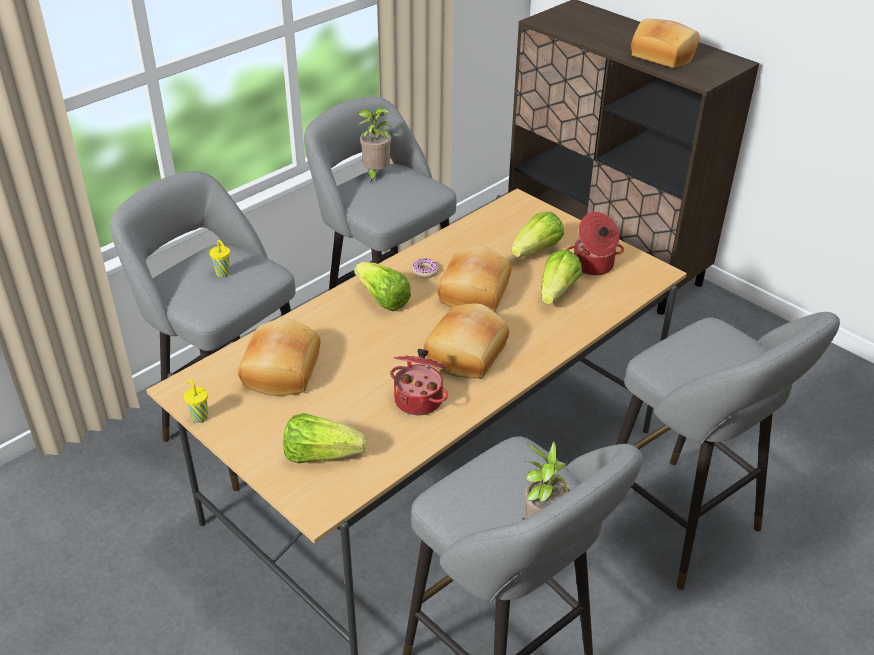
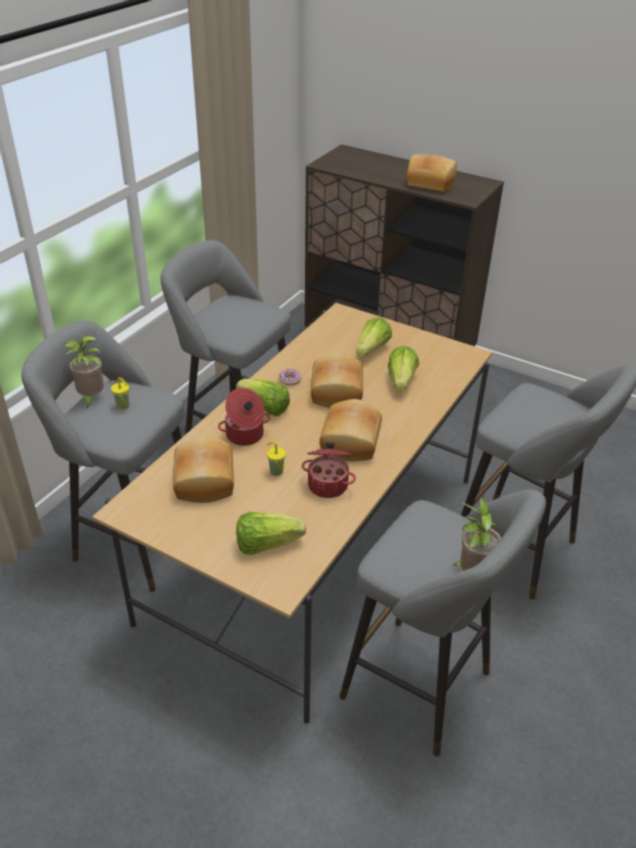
camera: 15 degrees left, 0 degrees up
(199, 417) = (149, 531): yellow cup -> yellow cup (275, 471)
(375, 174) = (219, 305): potted plant -> potted plant (91, 398)
(593, 265) = (420, 356): cooking pot -> cooking pot (245, 435)

